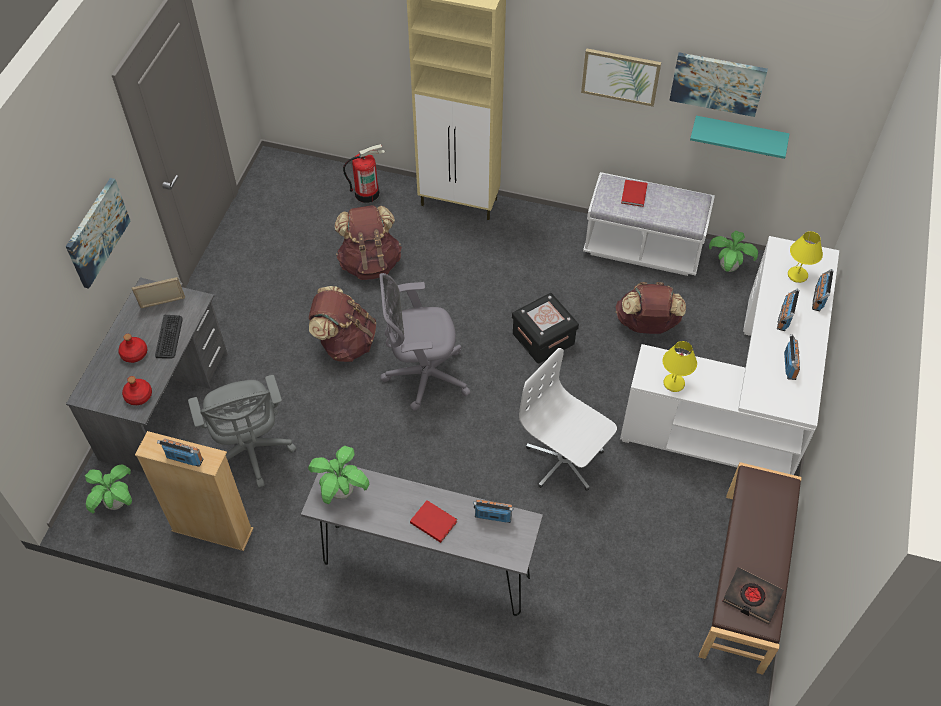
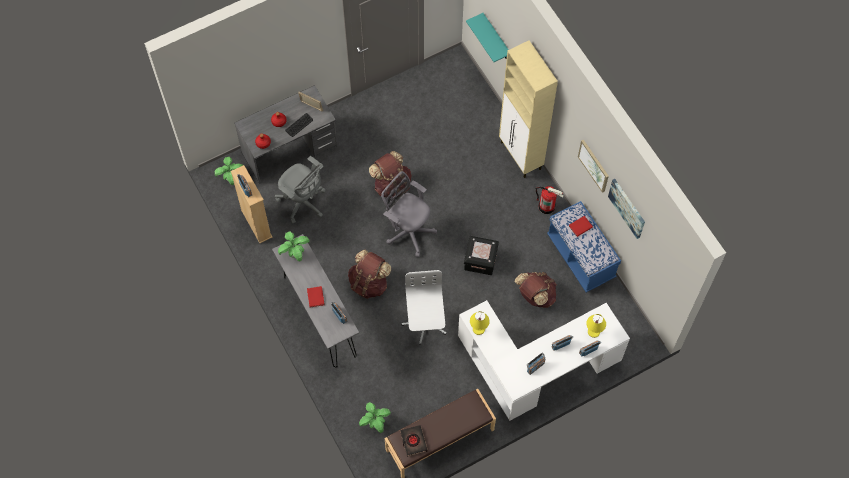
camera: 45 degrees right, 10 degrees up
(97, 232) = (295, 59): picture -> none
(251, 452) = (303, 202): grey office chair -> grey office chair turned 75 degrees counterclockwise
(367, 193) = (482, 113): fire extinguisher -> fire extinguisher (547, 206)
(370, 263) = (444, 153): brown backpack -> brown backpack (369, 283)
(643, 248) = (581, 257): white bench -> blue bench
(728, 267) = (610, 303): potted plant -> potted plant (375, 423)
(739, 136) = (633, 242): turquoise shelf -> turquoise shelf (496, 38)

